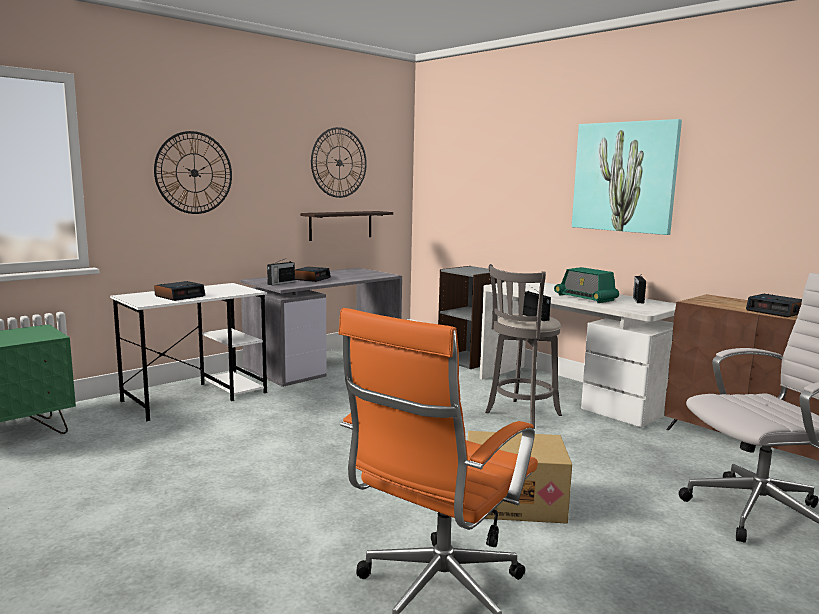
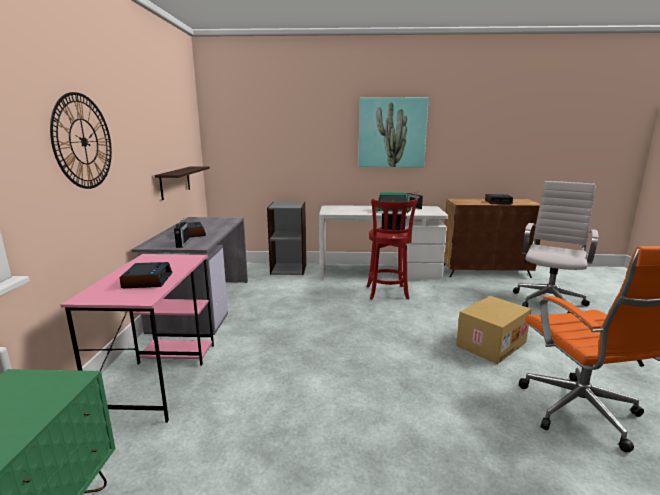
camera: 45 degrees left, 5 degrees up
(196, 396) = (160, 376): white desk -> pink desk
(339, 162) = (168, 125): wall clock -> none
(520, 415) = (387, 293): grey stool -> red stool

